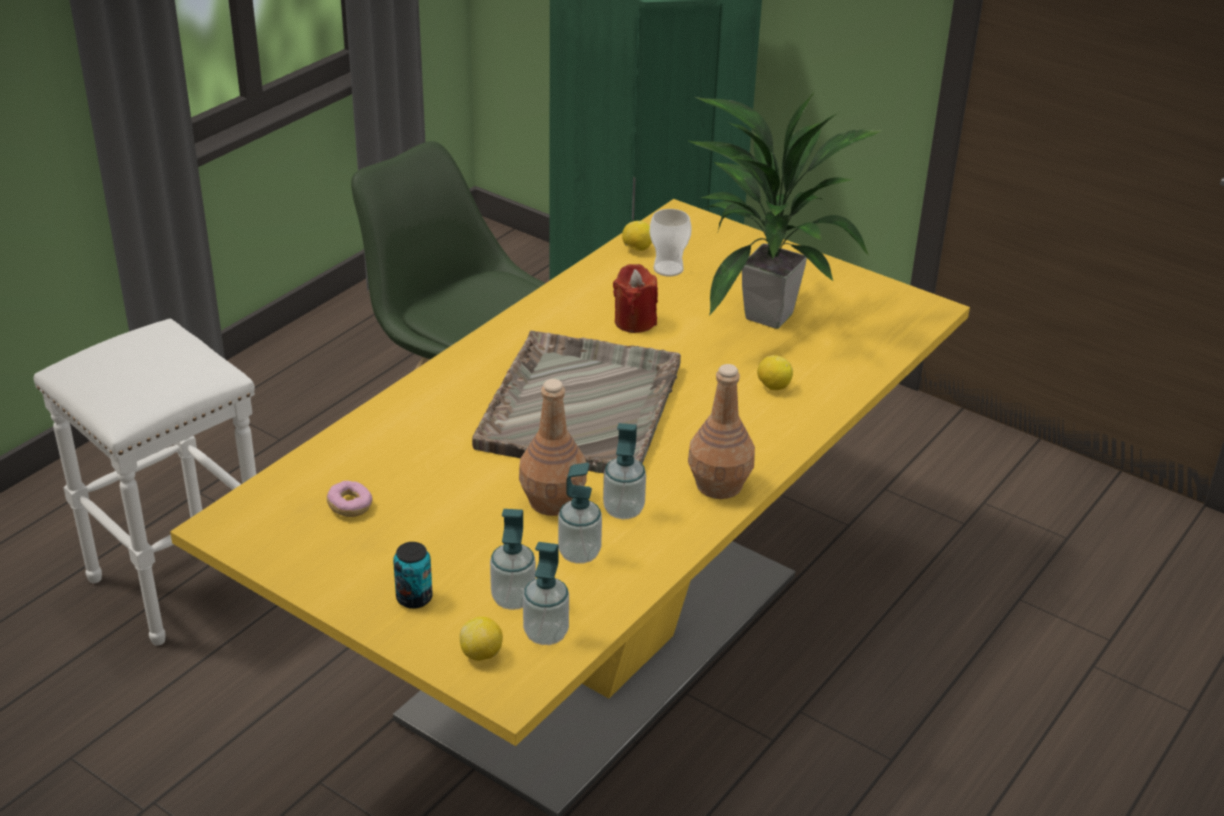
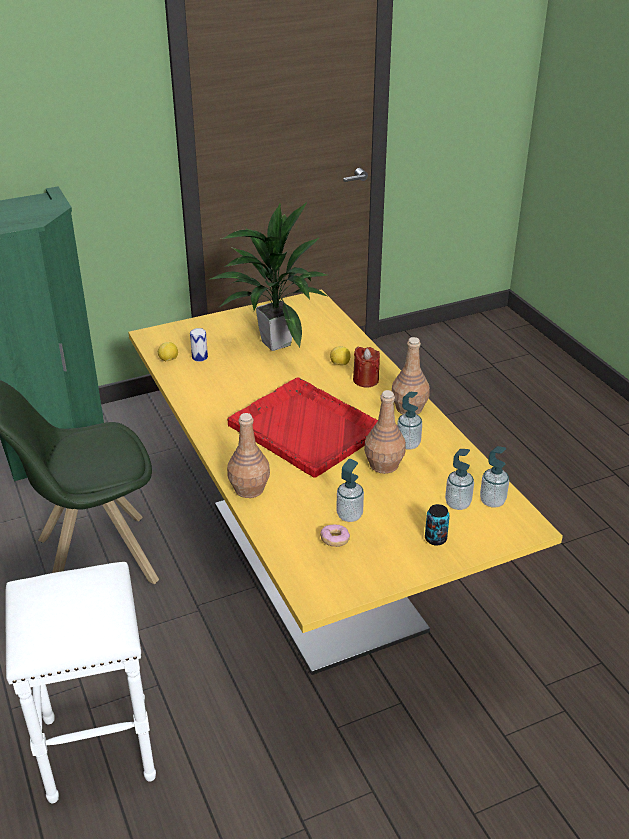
camera: 60 degrees left, 0 degrees up
(408, 404) = (249, 489): none -> brown bottle
(481, 654) = (496, 528): lemon -> none
(579, 553) = (434, 470): soap dispenser -> soap dispenser (349, 515)
(581, 405) = (305, 428): grey tray -> red tray
(634, 321) = (241, 385): red candle -> red candle (365, 380)
(668, 269) = (199, 357): cup -> can

